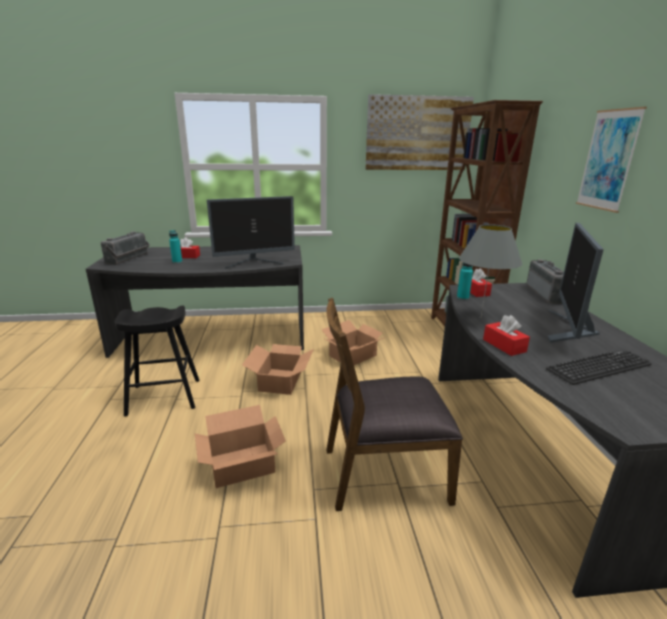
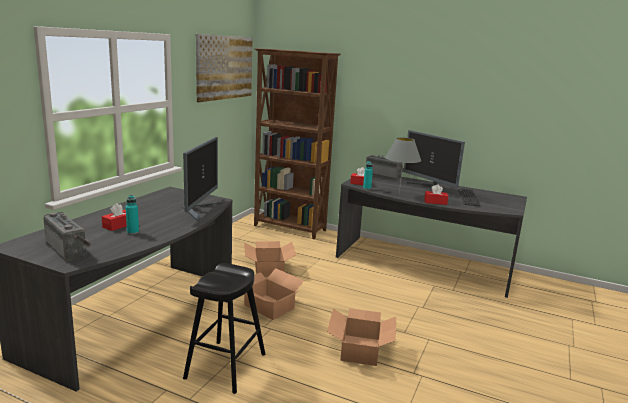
camera: 60 degrees left, 5 degrees down
(383, 473) = (408, 307): brown chair -> none
(608, 160) = (403, 94): picture -> none

